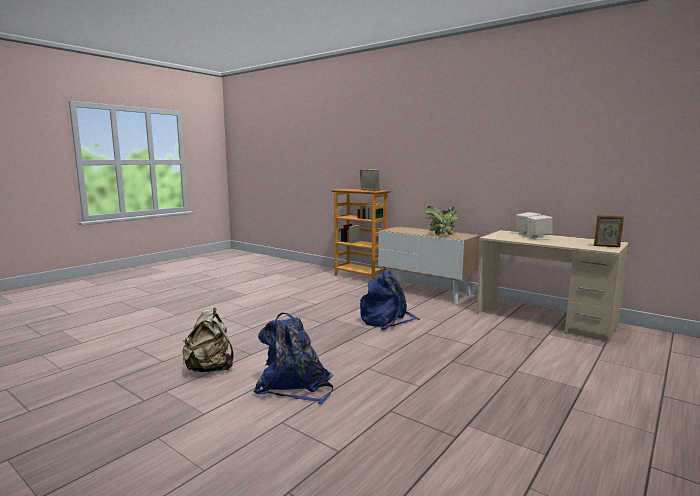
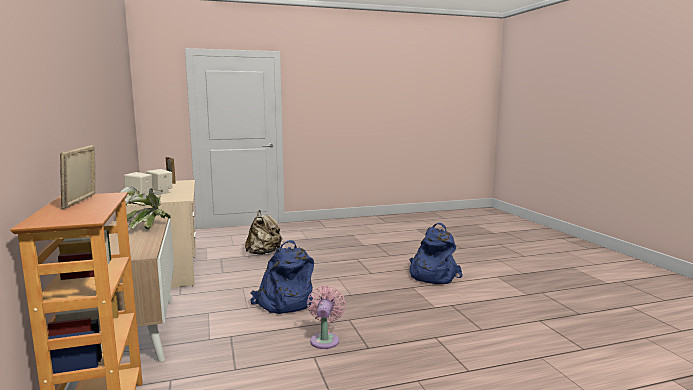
camera: 145 degrees left, 0 degrees up
(210, 369) = (491, 302): beige backpack -> beige backpack (264, 253)
(322, 311) = (325, 339): none -> pink fan

